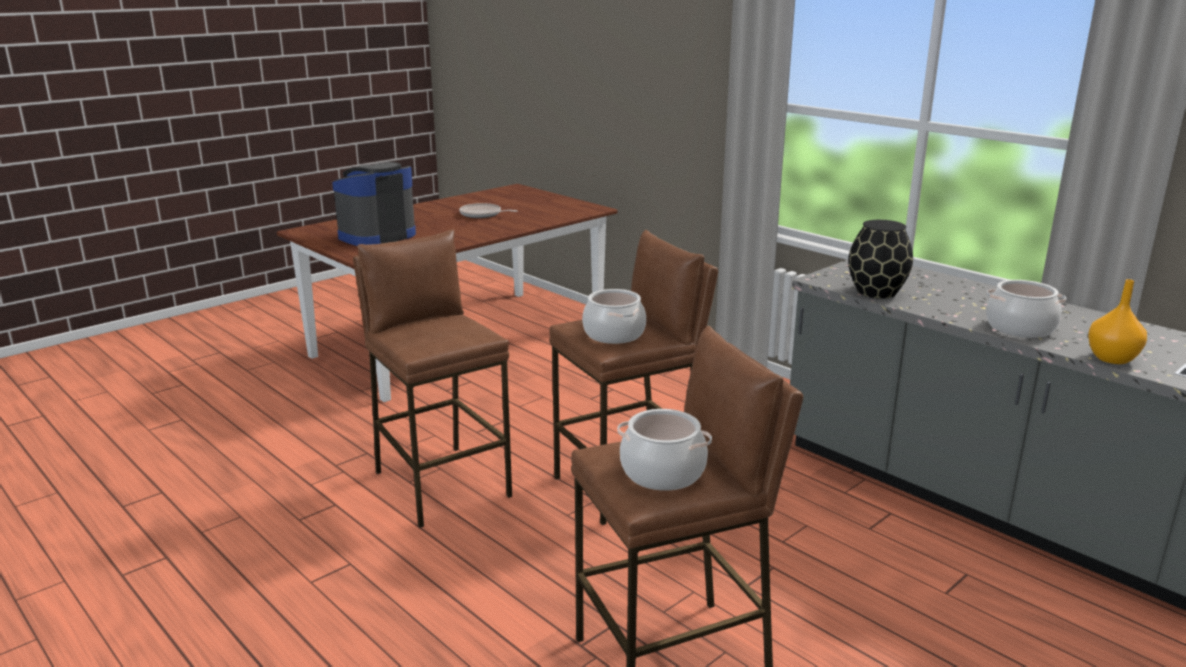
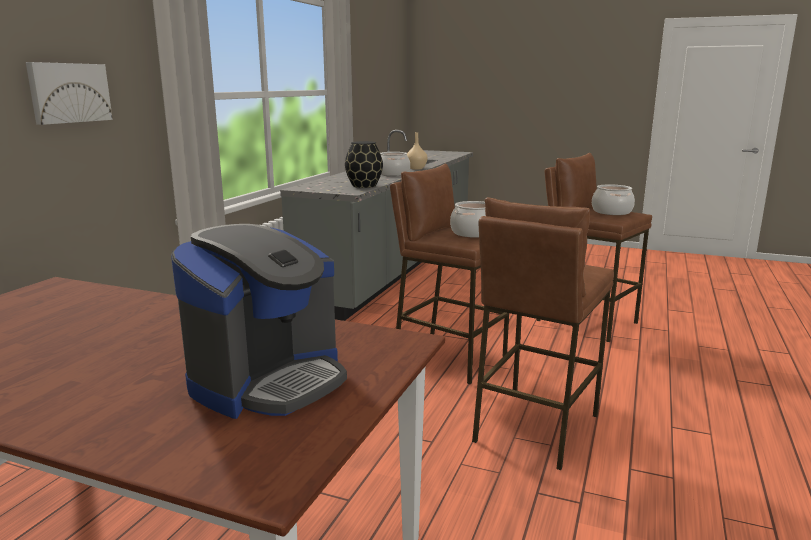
camera: 115 degrees left, 5 degrees down
(376, 236) = (269, 381): coffee machine -> coffee machine turned 75 degrees counterclockwise
(482, 214) = (88, 339): frying pan -> none
(675, 87) = (69, 93): none -> picture
(1111, 358) = (416, 168): orange vase -> beige vase

